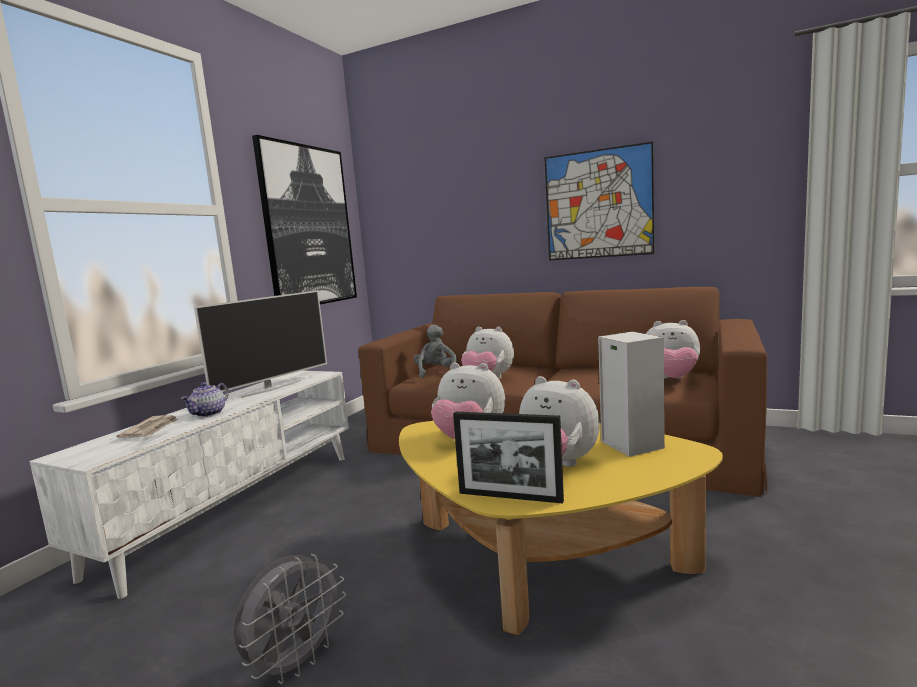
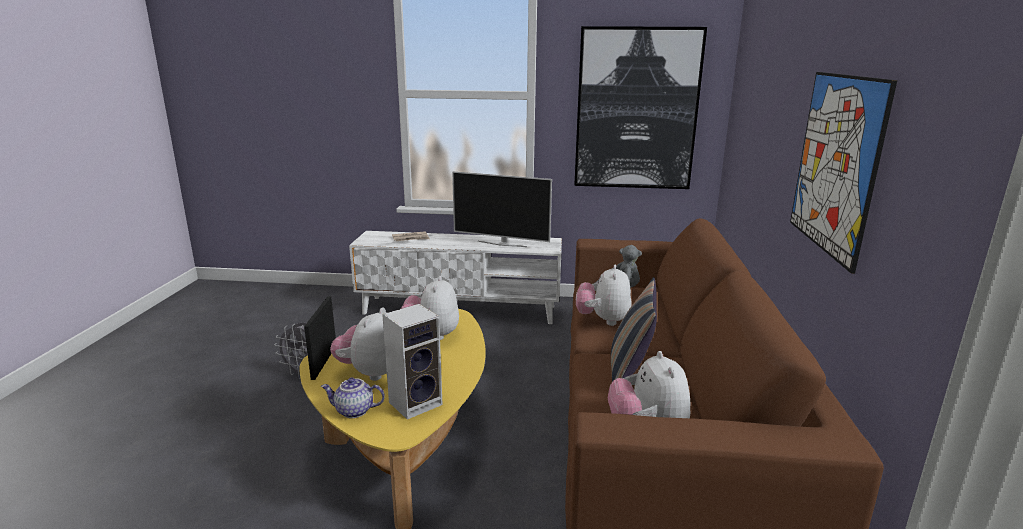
camera: 70 degrees right, 10 degrees up
(209, 414) = (440, 243): teapot -> teapot (354, 411)
(588, 379) = (629, 373): none -> pillow

